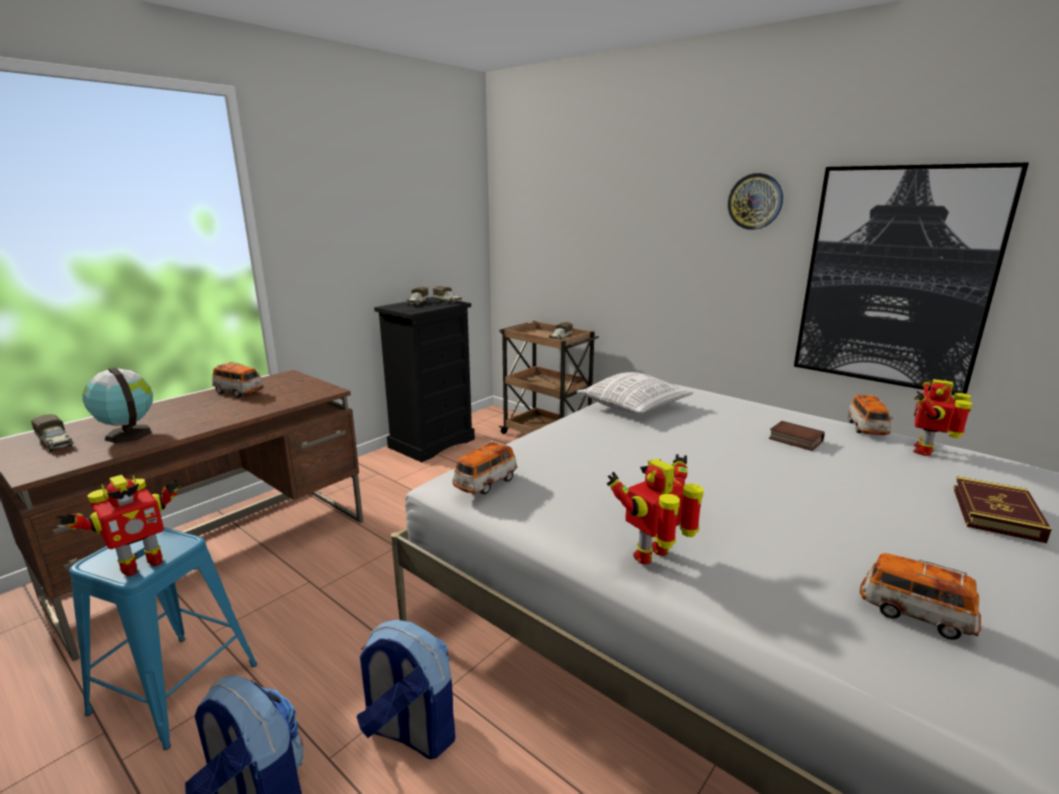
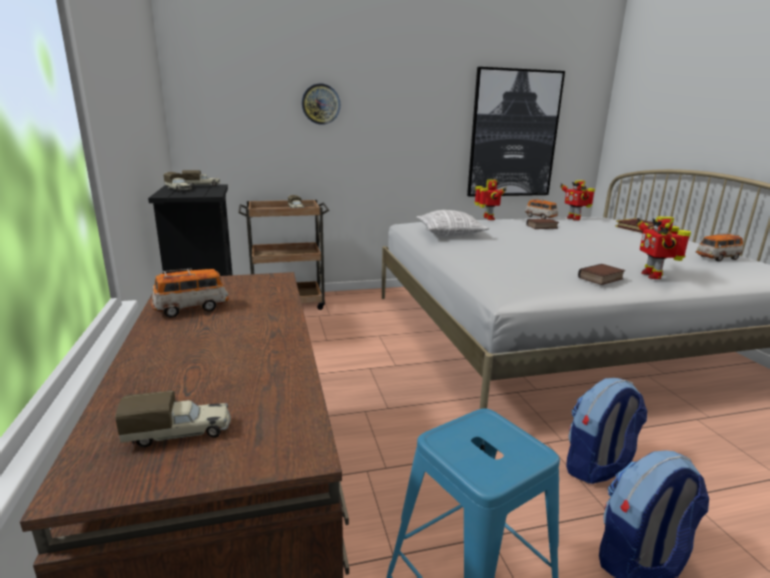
camera: 55 degrees left, 0 degrees up
(128, 434) = (236, 378): globe -> none
(140, 564) = (517, 446): toy robot -> toy robot (487, 218)
(485, 484) = (532, 283): toy car -> none
(570, 519) = (601, 278): none -> book
(755, 201) = (436, 88): wall clock -> wall clock (321, 104)

